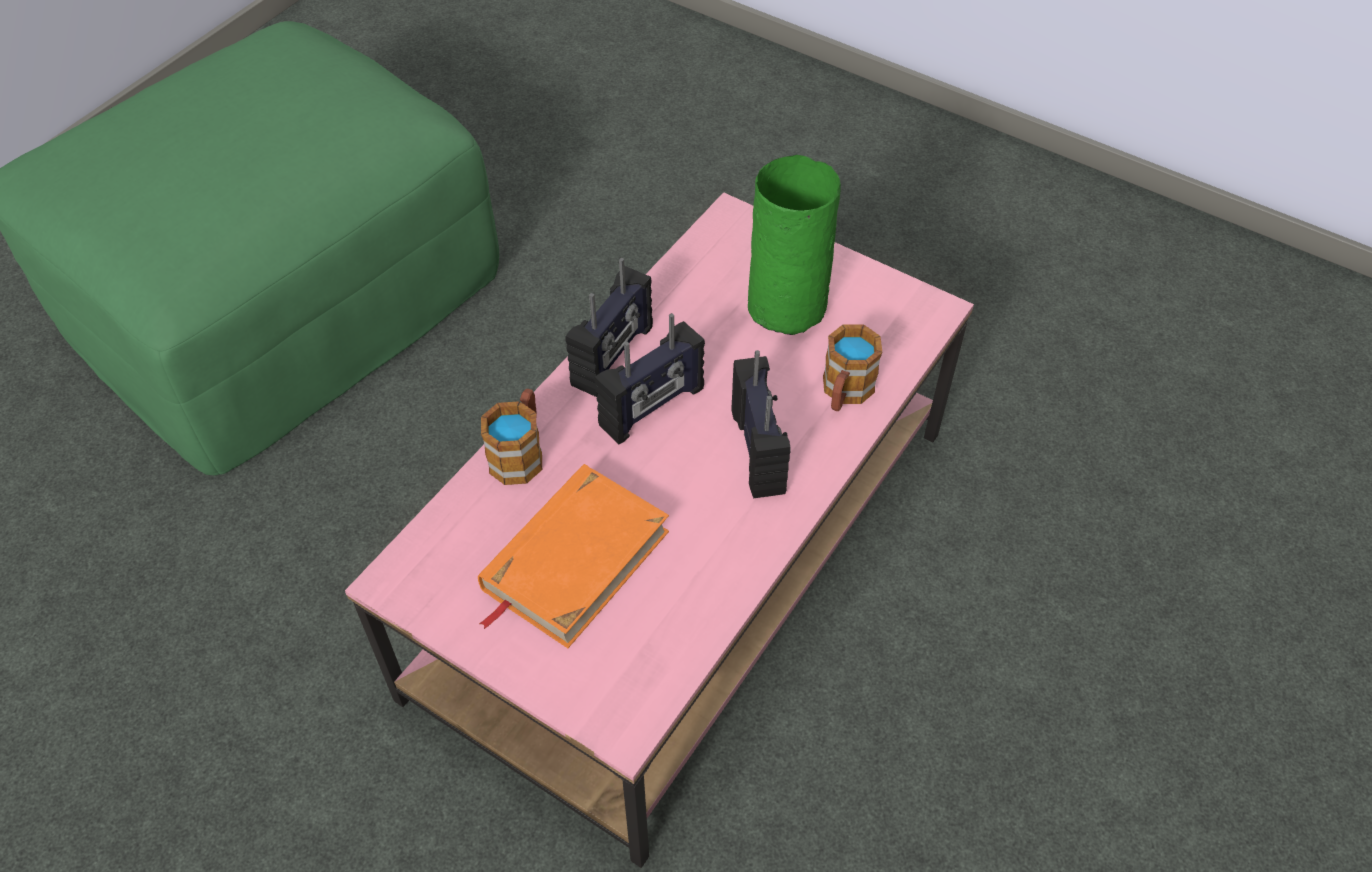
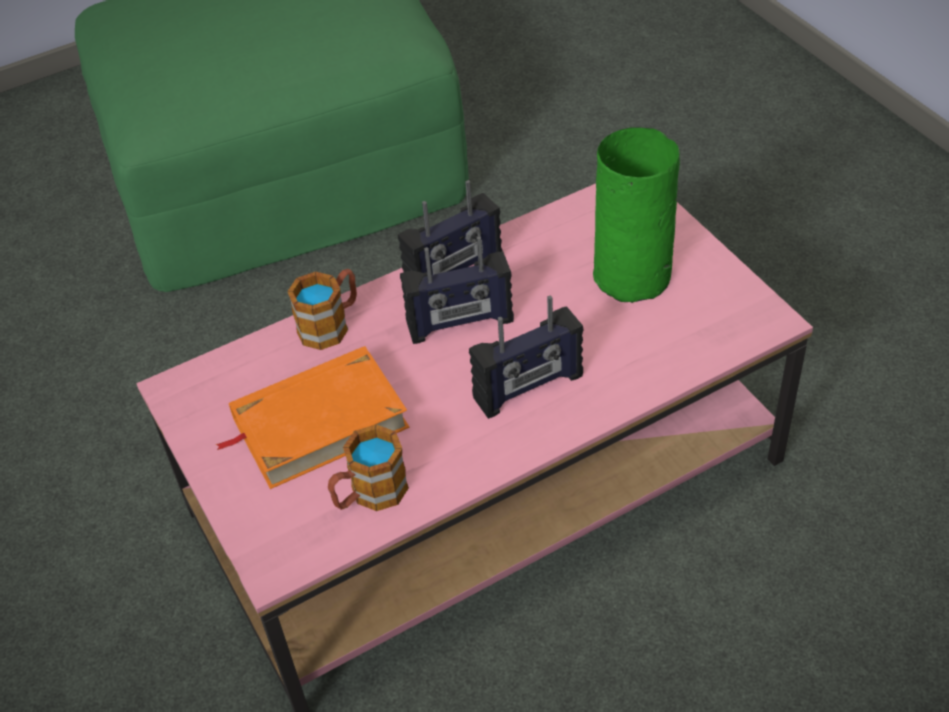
camera: 30 degrees right, 5 degrees down
(759, 450) = (529, 388): radio -> radio turned 45 degrees clockwise
(844, 393) = (637, 365): mug -> mug (369, 494)

